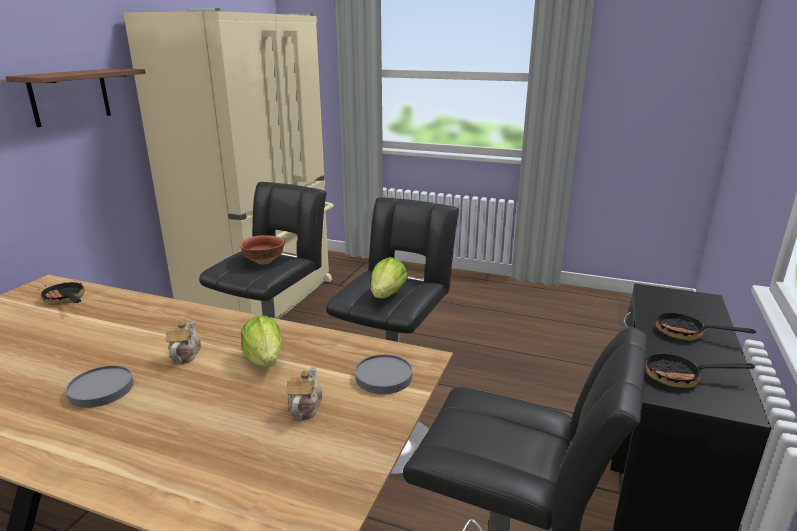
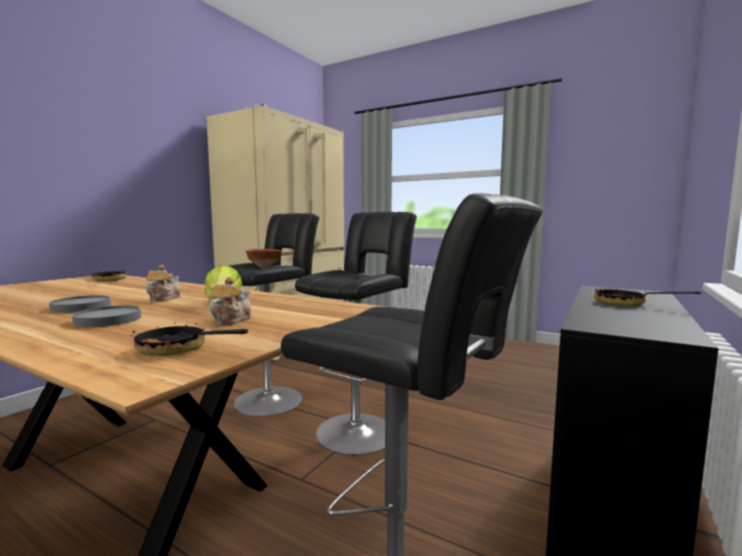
camera: 10 degrees right, 15 degrees down
(70, 96) = (158, 161): shelf -> none
(384, 377) = (315, 312): grey plate -> grey plate (109, 320)
(387, 295) = (347, 277): lettuce -> none
(681, 377) = (613, 320): frying pan -> frying pan (179, 349)

